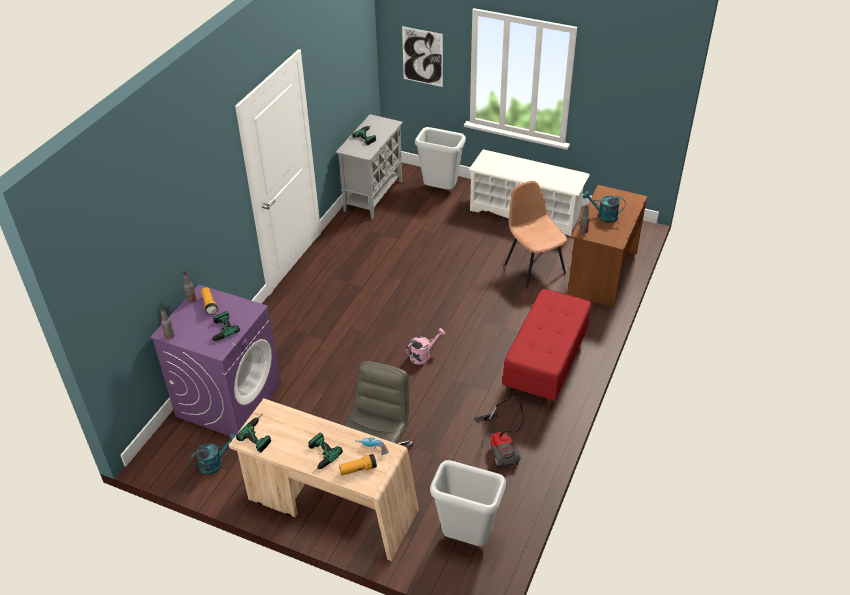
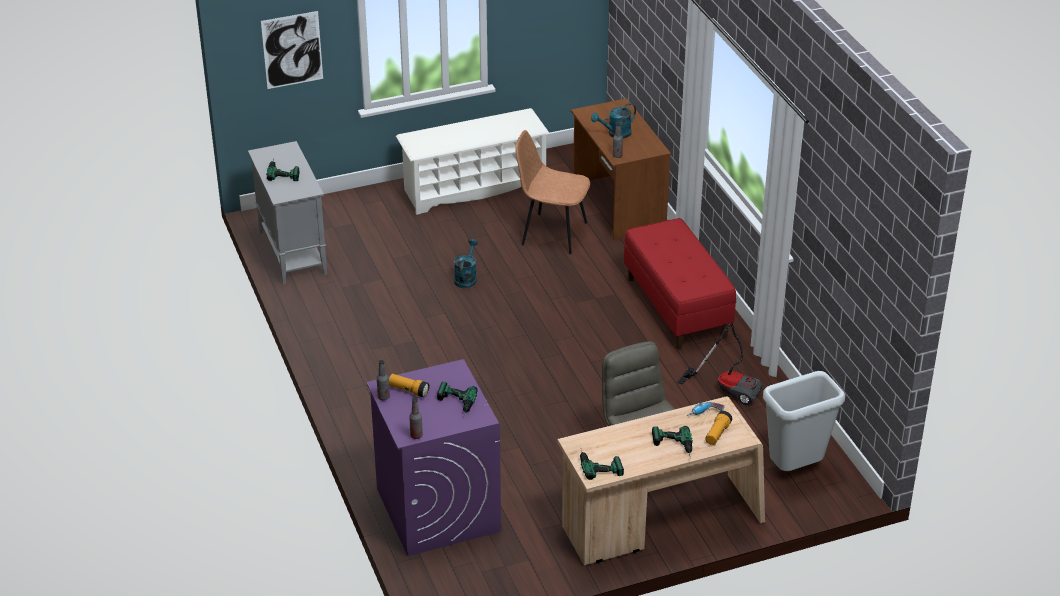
camera: 45 degrees left, 5 degrees down
(215, 463) = (508, 563): turquoise watering can -> turquoise watering can (466, 278)
(423, 355) = (562, 362): pink watering can -> none
(440, 190) = (357, 211): grey trash can -> none

